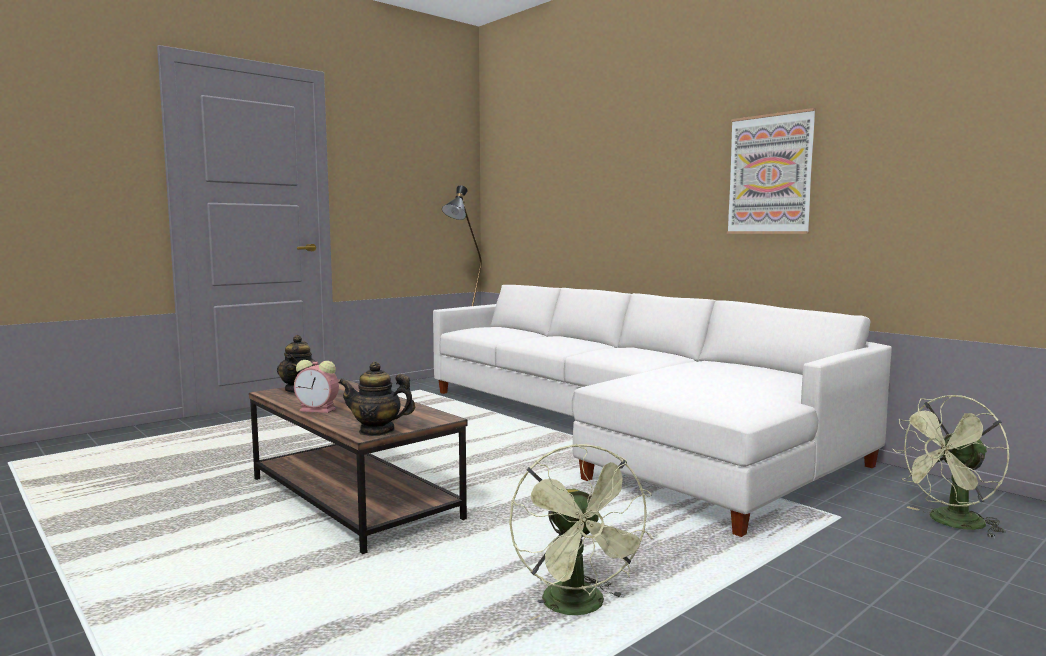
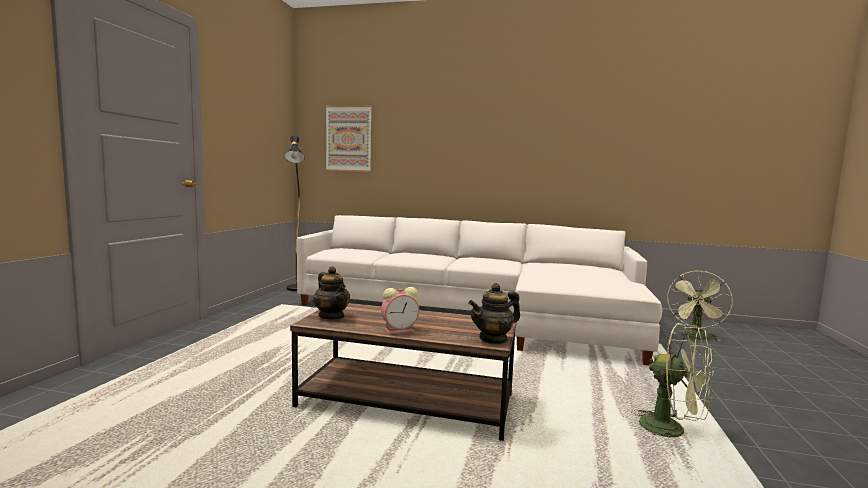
camera: 35 degrees left, 0 degrees up
(770, 174) = (552, 147): picture -> picture (348, 138)

